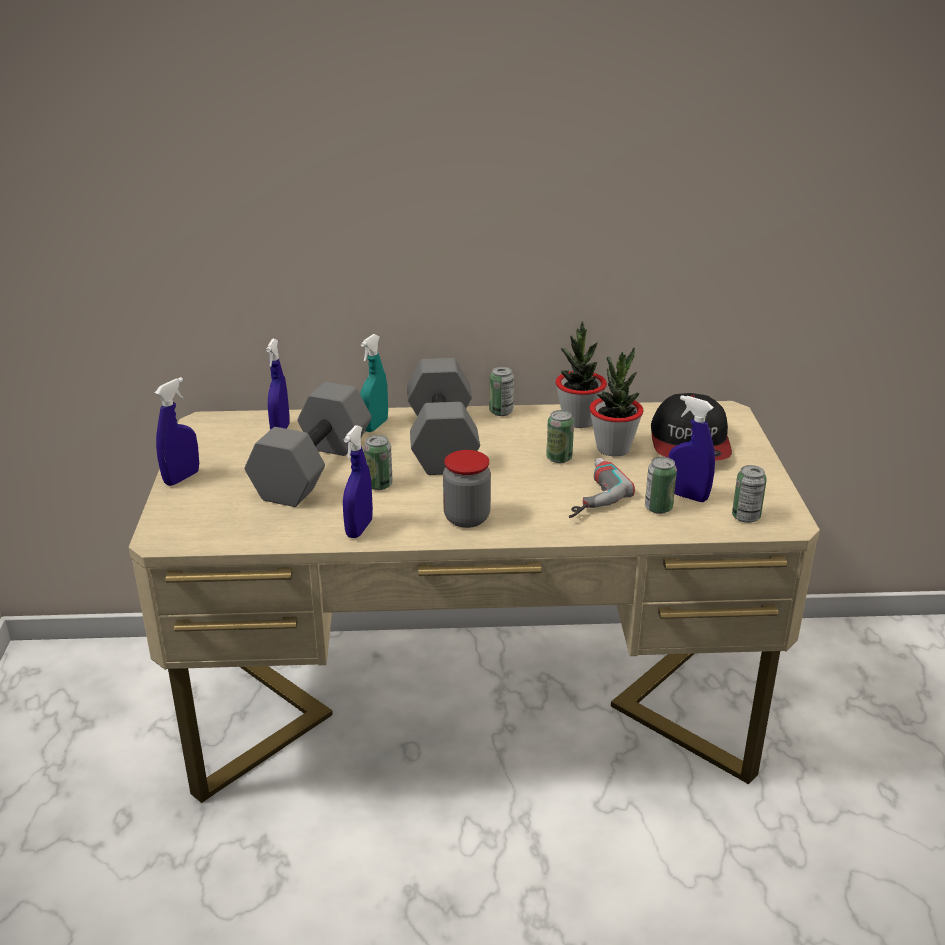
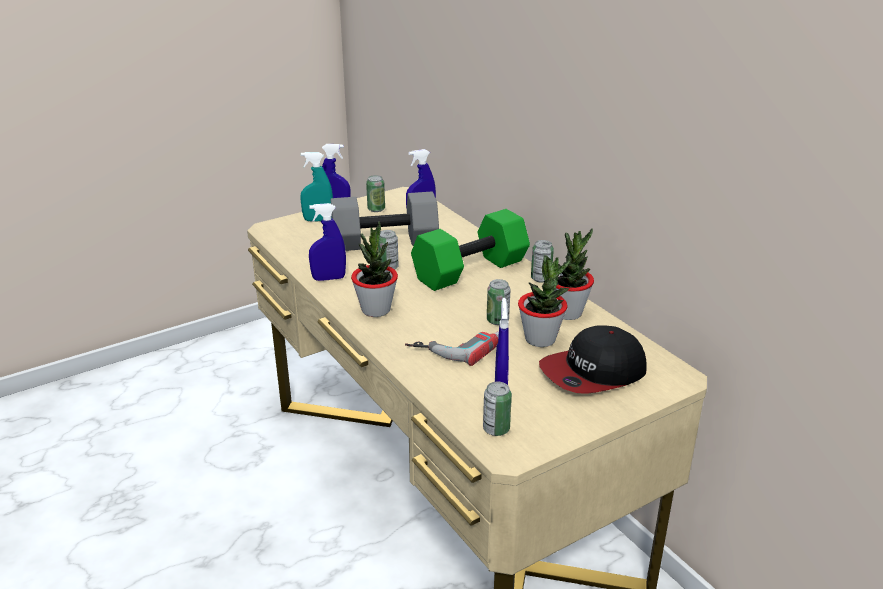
camera: 60 degrees right, 0 degrees up
(375, 426) = (463, 242): turquoise spray bottle -> turquoise spray bottle (318, 220)
(444, 441) = (470, 271): grey dumbbell -> green dumbbell
(467, 518) = (376, 309): jar -> potted plant
(658, 508) = (467, 383): can -> can (376, 209)

